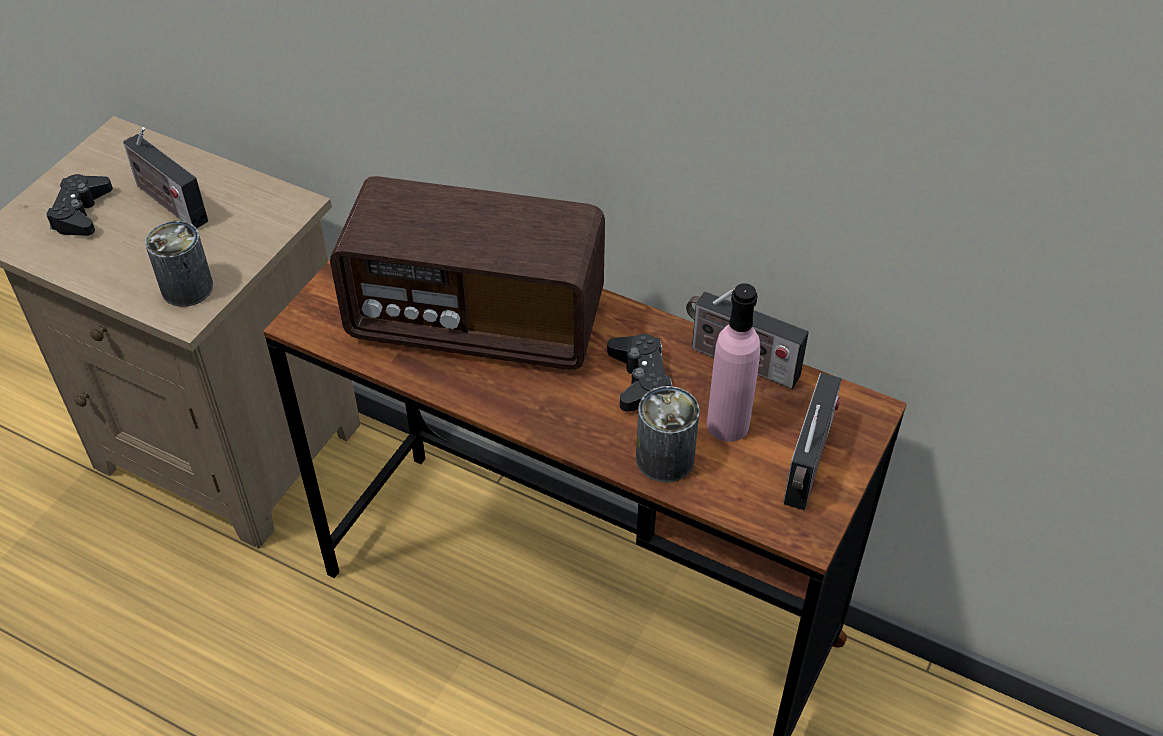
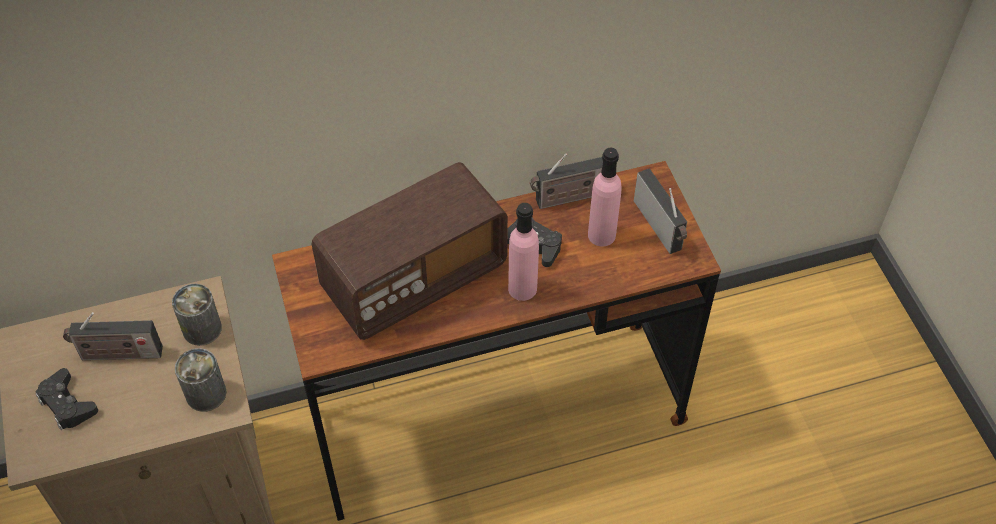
camera: 45 degrees left, 5 degrees up
(571, 412) = (522, 288): none -> pink bottle
(665, 458) = (593, 275): can -> can (202, 329)

